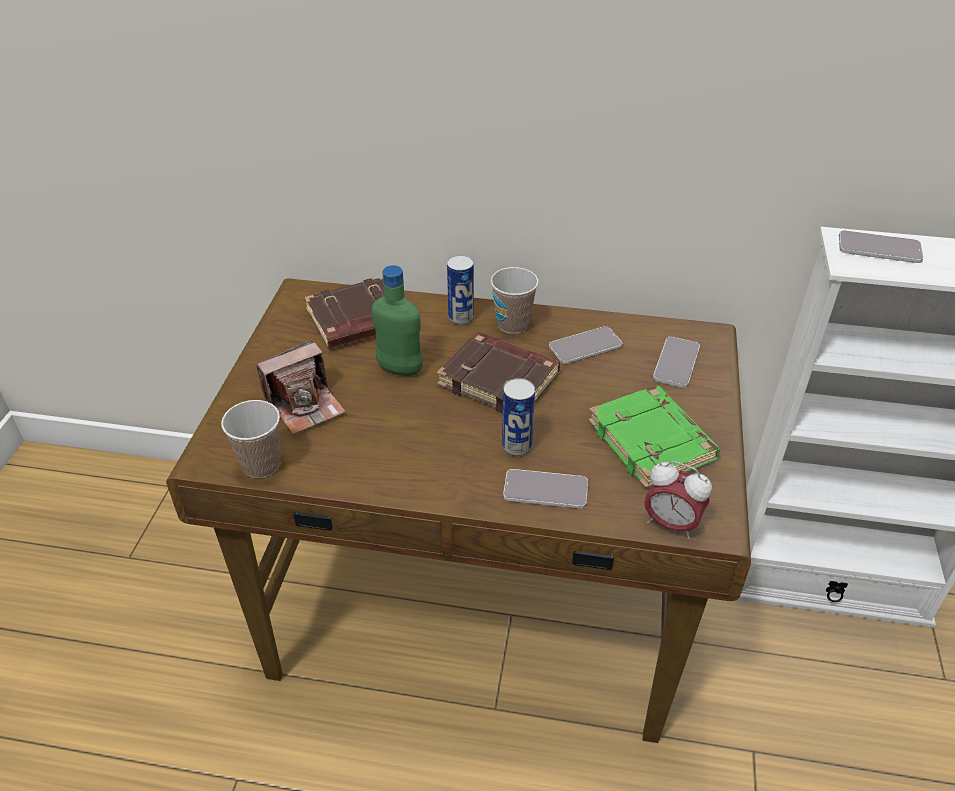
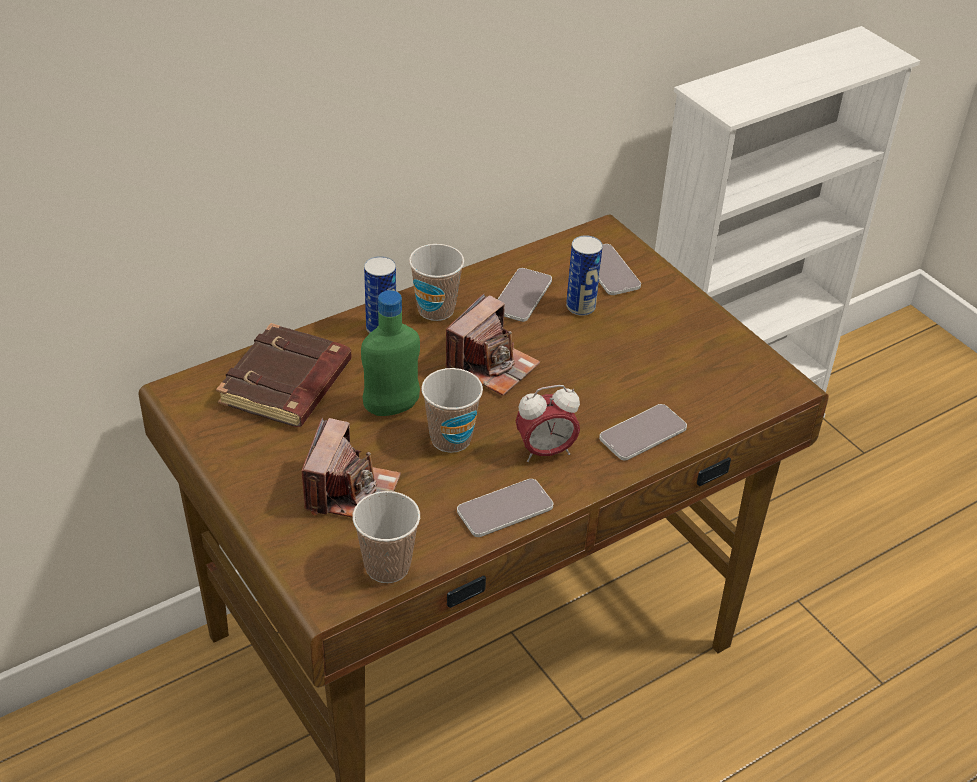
camera: 45 degrees left, 0 degrees up
(408, 411) = (451, 439): none -> cup
(500, 380) = (491, 366): brown book -> camera
(516, 446) = (577, 413): can -> can (580, 307)
(653, 442) = (671, 347): green book -> none
(671, 524) = (756, 402): alarm clock -> alarm clock (545, 451)
(879, 248) = (736, 87): phone -> phone (505, 509)

